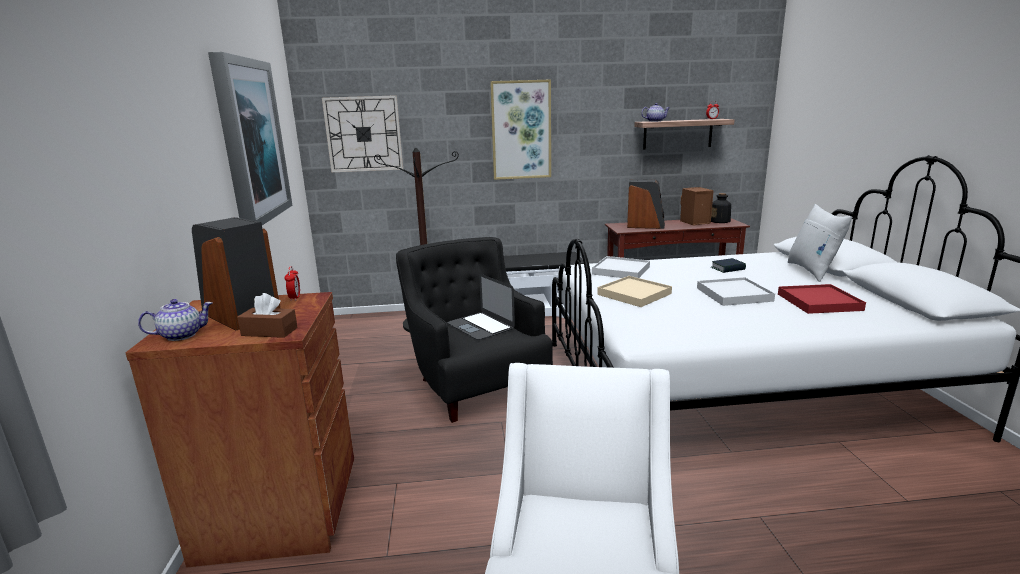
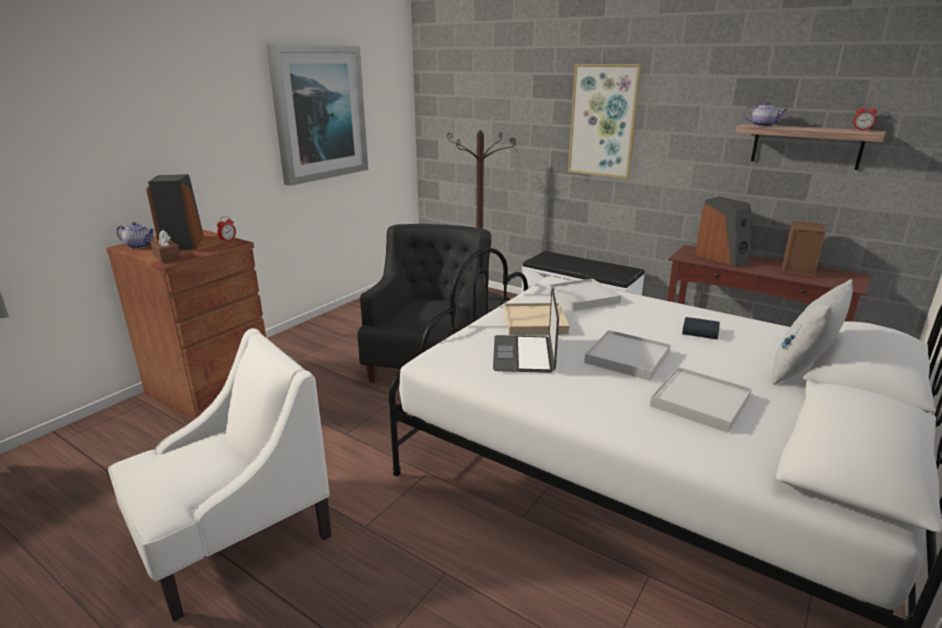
camera: 40 degrees right, 5 degrees up
(363, 134) = (461, 111): wall clock -> none
(480, 326) = (431, 310): laptop -> laptop (524, 354)
(720, 221) = (838, 277): bottle -> none
(819, 302) = (700, 402): red tray -> white tray

